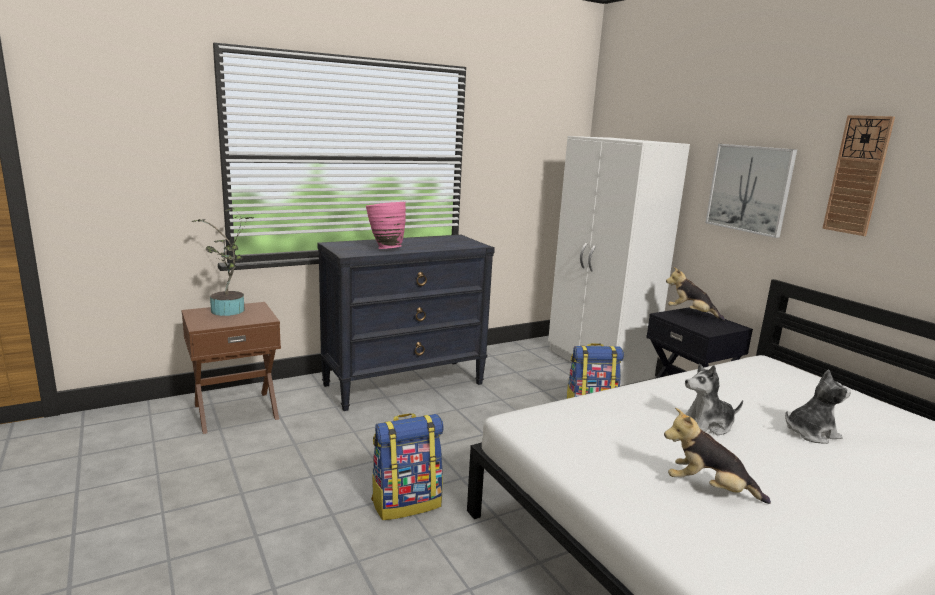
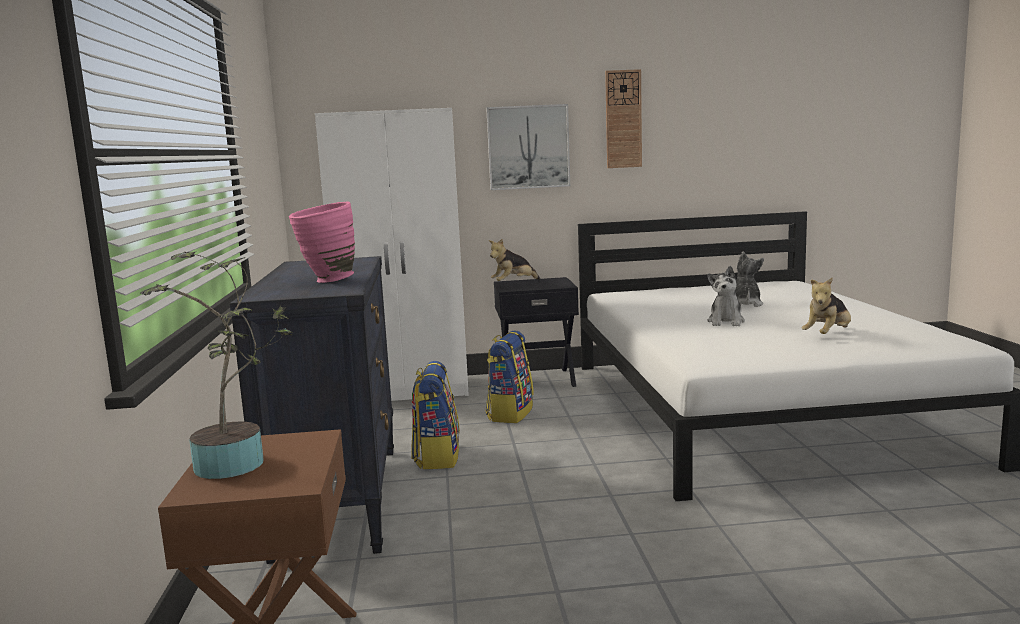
camera: 65 degrees left, 5 degrees down
(406, 503) = (649, 531): backpack -> backpack (436, 457)

